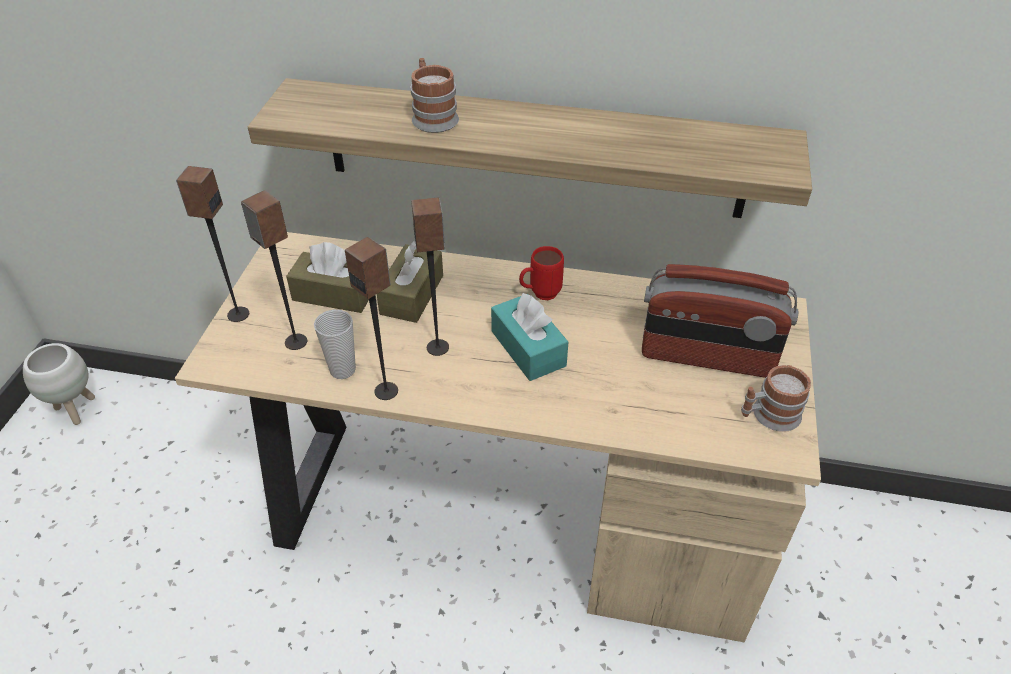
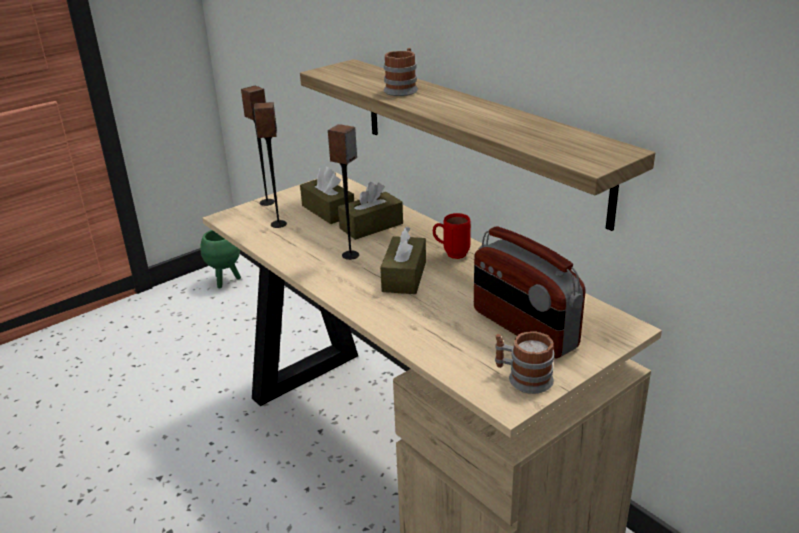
camera: 40 degrees right, 15 degrees down
(76, 409) = (225, 281): white planter -> green planter
(342, 370) = (284, 245): cup -> none
(386, 391) = (294, 263): speaker -> none
(528, 348) = (404, 276): turquoise tissue box -> brown tissue box

